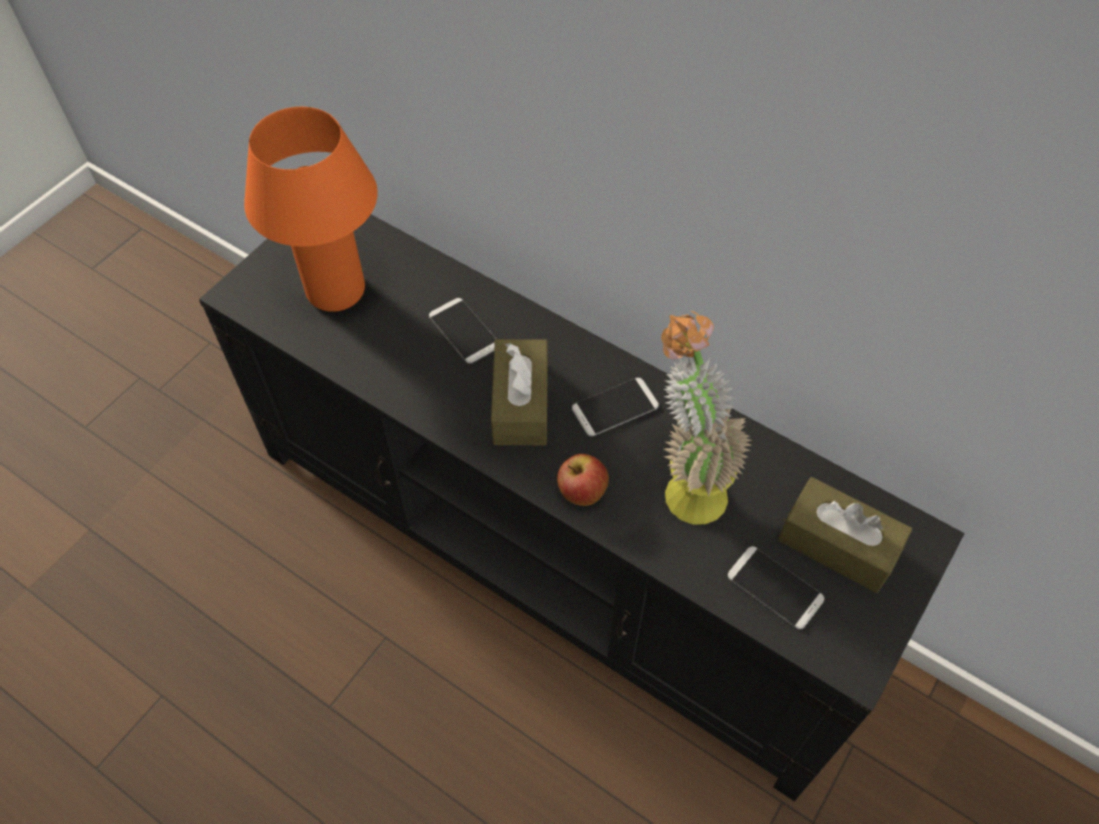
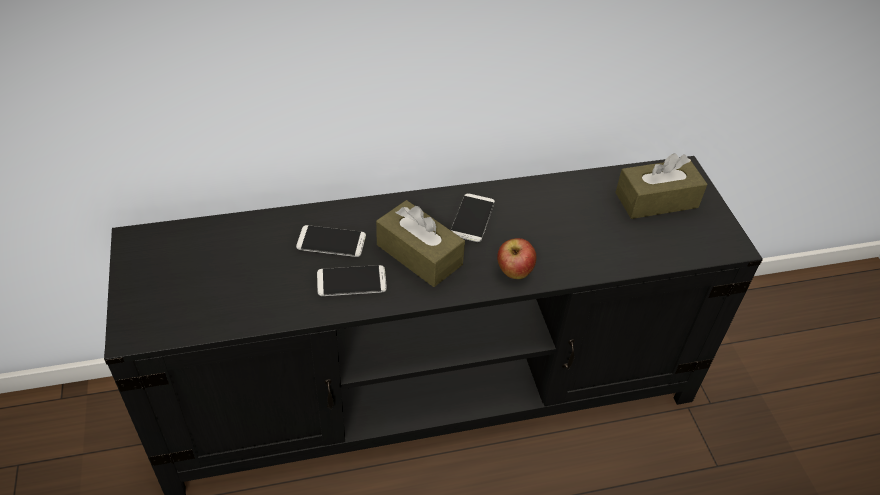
camera: 50 degrees left, 10 degrees down
(336, 291) = (210, 279): orange table lamp -> none
(684, 484) = (557, 228): potted plant -> none
(775, 587) = (658, 241): phone -> phone (351, 281)

